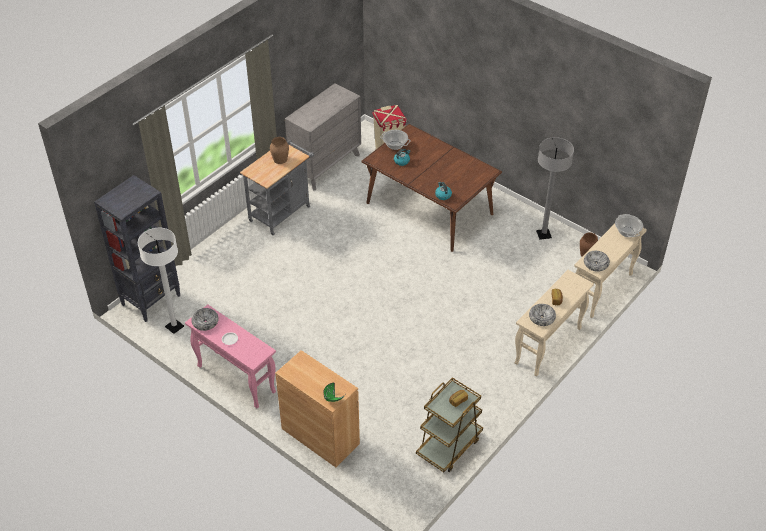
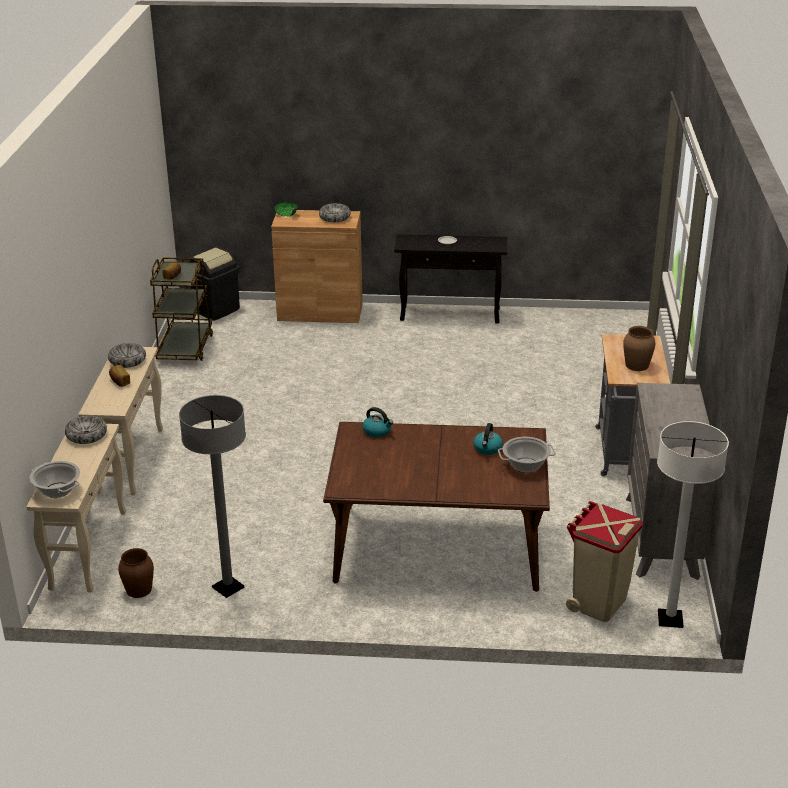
camera: 145 degrees right, 15 degrees down
(151, 300) = (624, 330): black bookcase -> none
(174, 327) = (567, 322): white floor lamp -> white floor lamp (670, 619)
(205, 322) = (488, 242): bowl -> bowl (335, 217)
(235, 379) = (451, 314): pink console table -> black console table
(393, 487) = (216, 310): none -> black trash can

